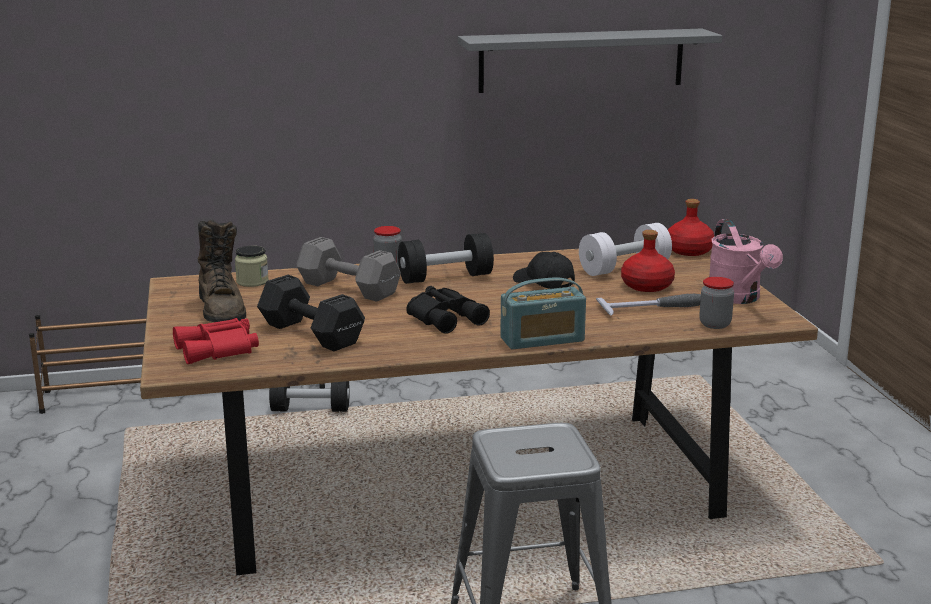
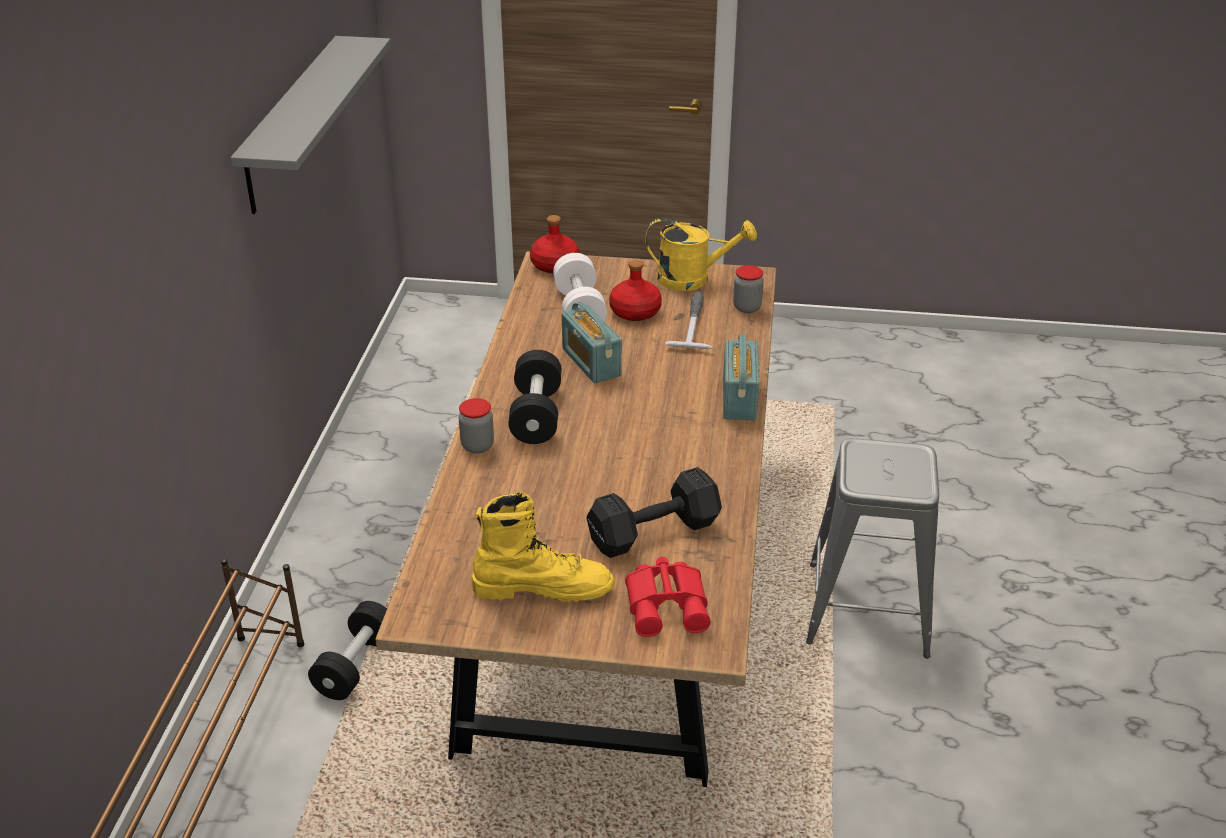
camera: 70 degrees left, 15 degrees up
(222, 310) = (543, 588): brown boot -> yellow boot
(252, 281) = (455, 552): jar -> none
(347, 288) = (525, 485): grey dumbbell -> none
(446, 318) = (655, 439): black binoculars -> none
(543, 283) = (591, 362): black cap -> radio
(738, 298) = (693, 279): pink watering can -> yellow watering can

